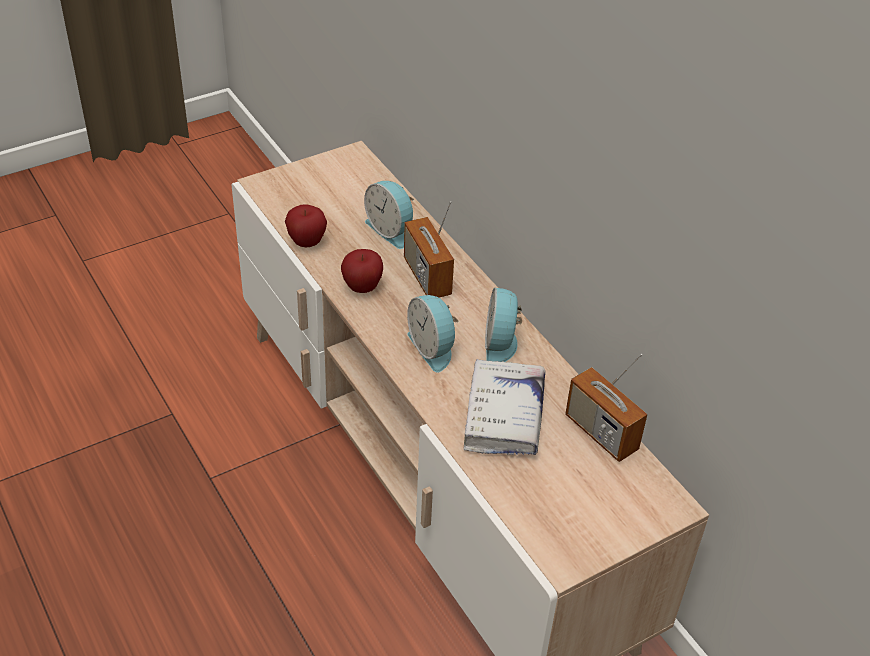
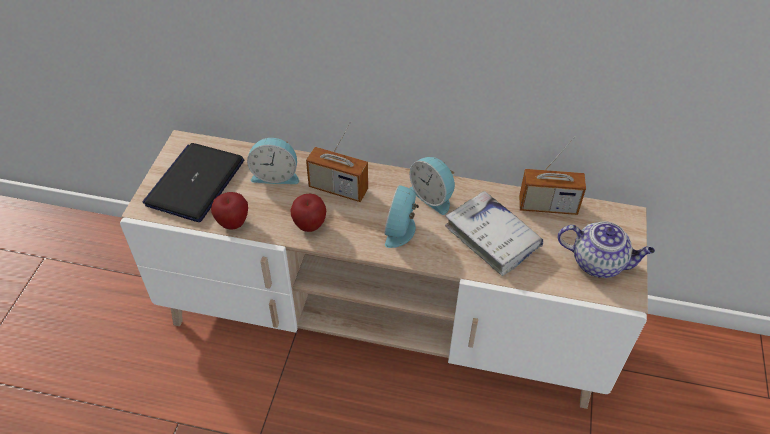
camera: 45 degrees left, 5 degrees up
(321, 192) = (195, 183): none -> laptop
(433, 348) = (402, 230): alarm clock -> alarm clock turned 90 degrees clockwise
(576, 516) = (599, 263): none -> teapot

